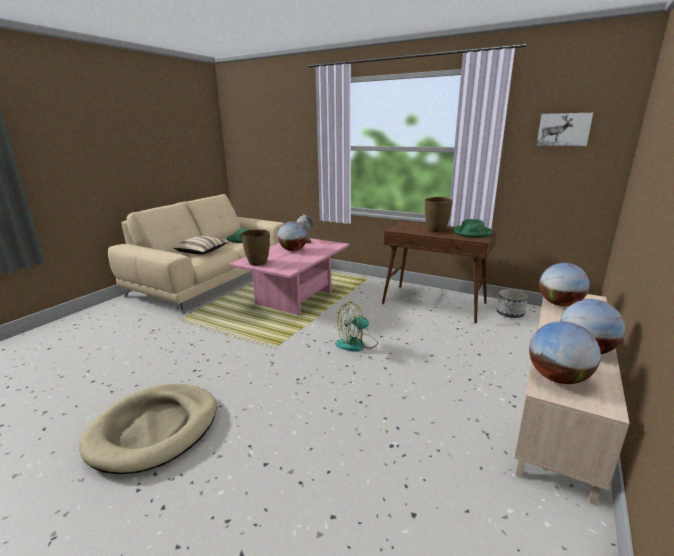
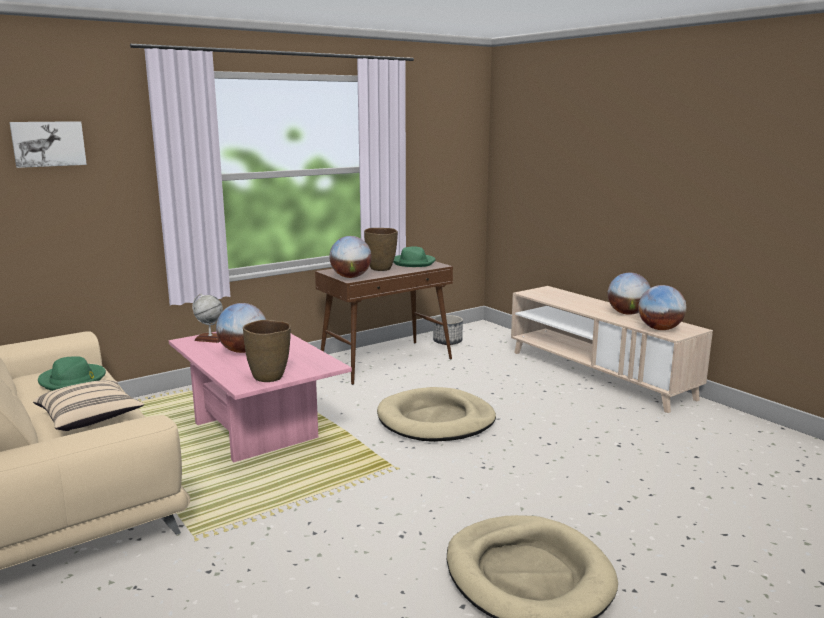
camera: 65 degrees left, 5 degrees down
(357, 344) = (436, 420): fan -> beige dog bed
(559, 304) = (550, 298): globe -> globe (351, 277)
(563, 129) = (442, 143): picture -> picture (48, 143)

